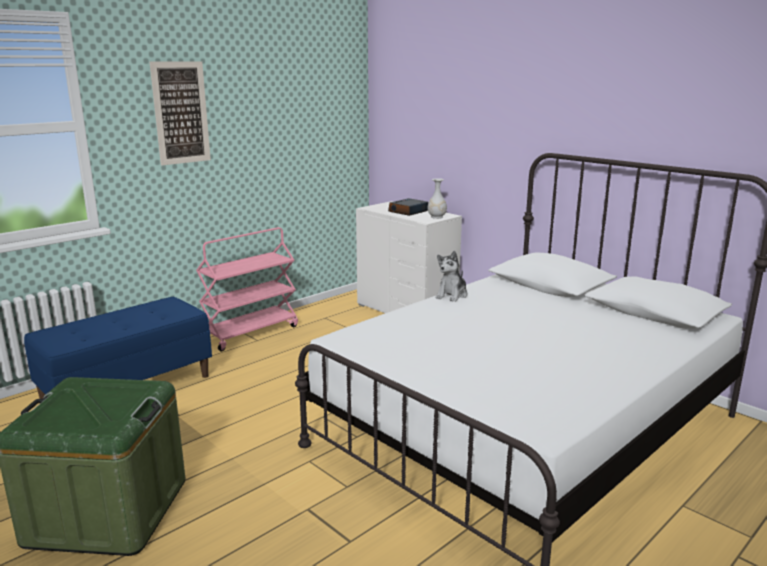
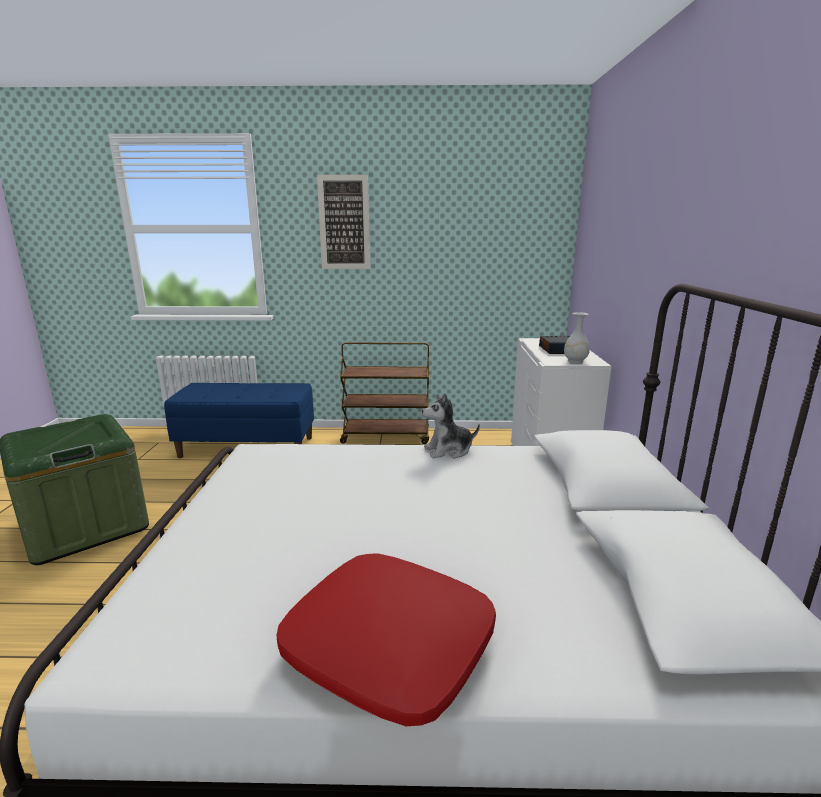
camera: 45 degrees right, 0 degrees up
(250, 332) = (386, 436): pink cart -> brown cart
(616, 368) = (390, 646): none -> red pillow

